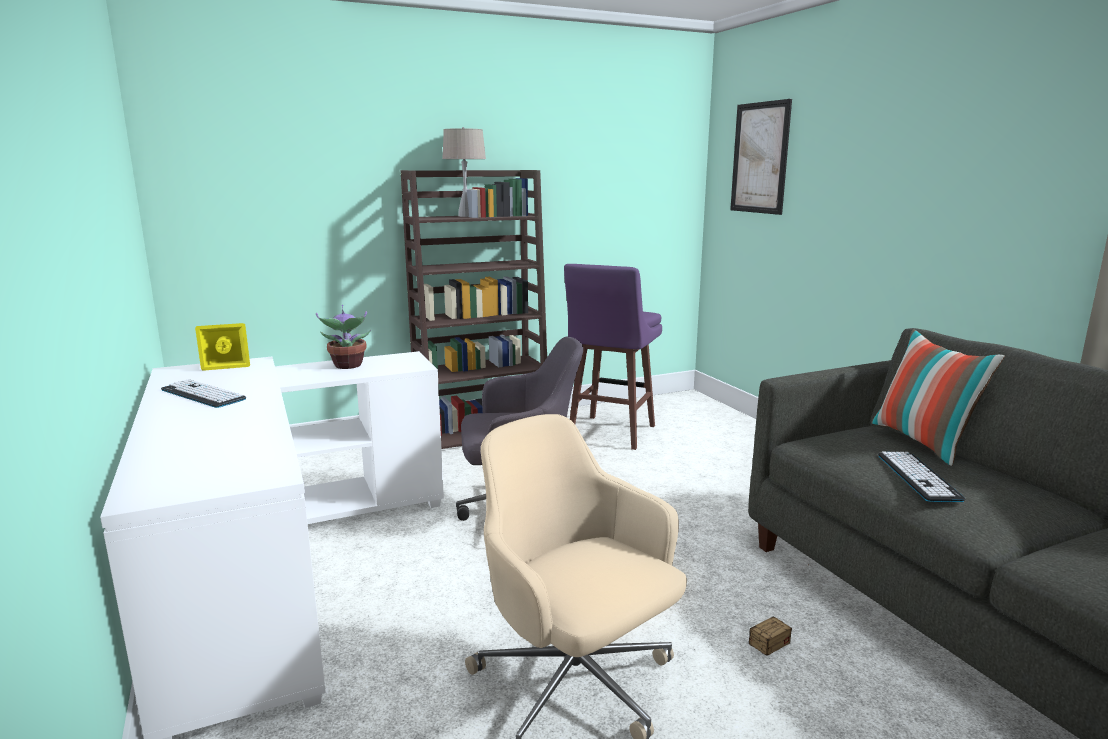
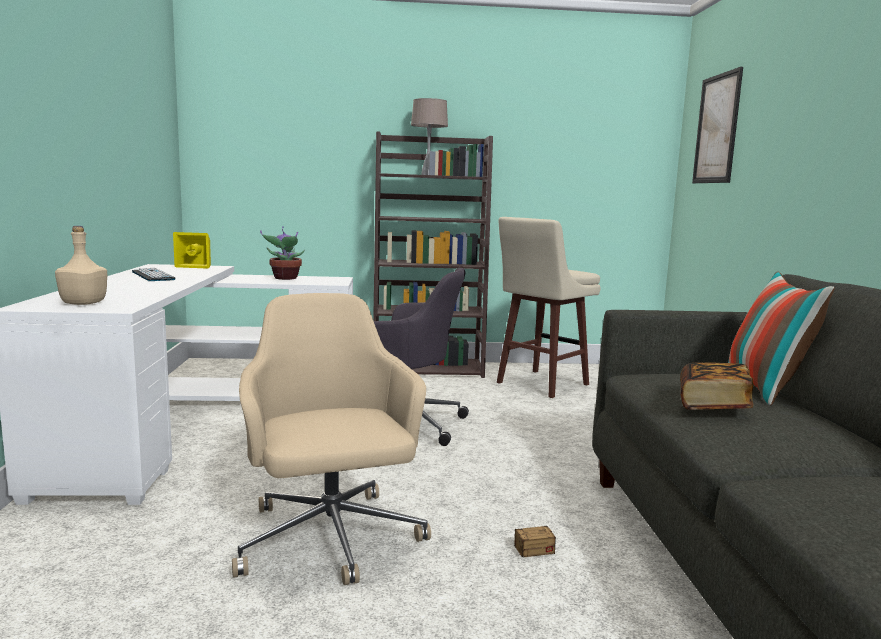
camera: 20 degrees right, 5 degrees down
(208, 473) = (84, 303): none -> beige bottle
(610, 433) = (540, 384): purple stool -> beige stool
(918, 477) = (713, 405): keyboard -> book

